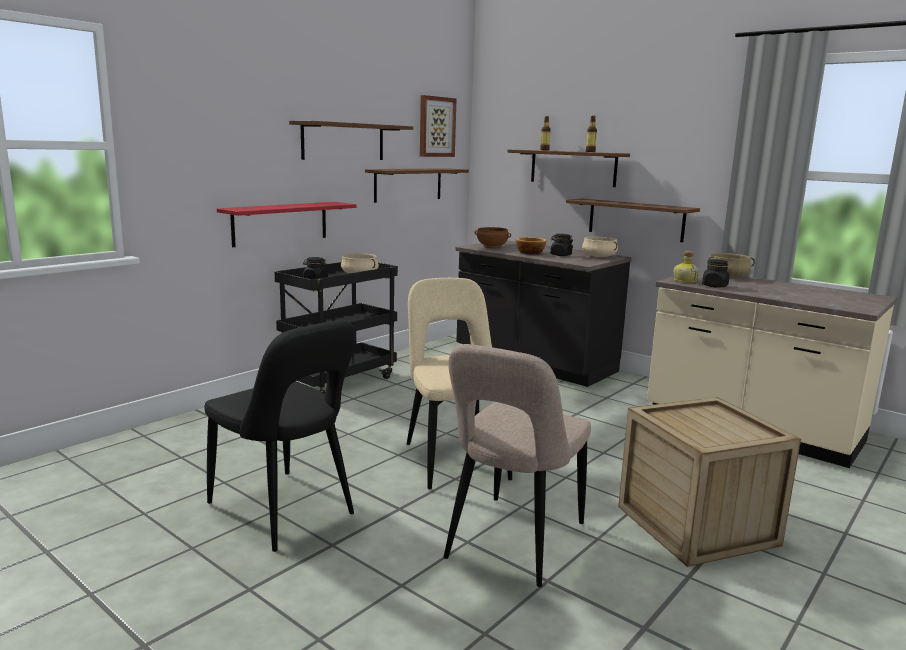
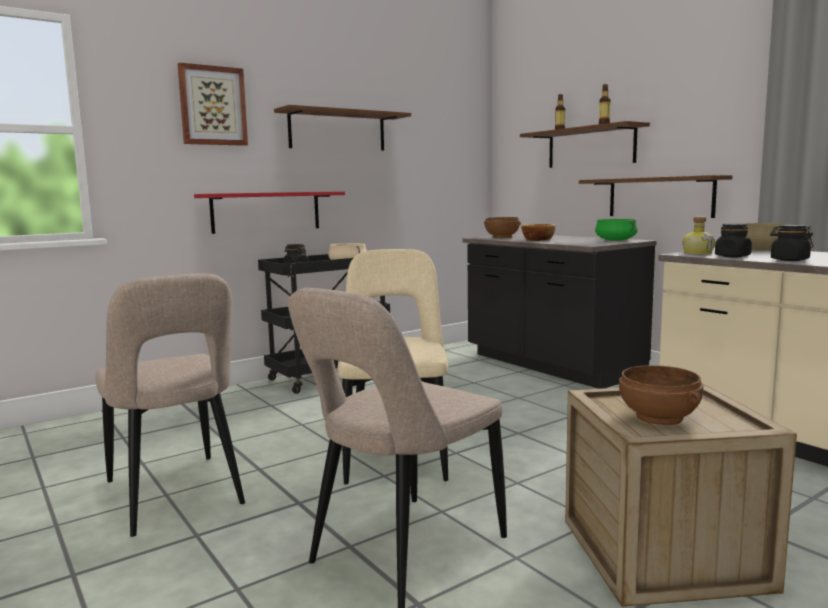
camera: 15 degrees right, 5 degrees down
(285, 512) = (176, 497): black chair -> beige chair
(408, 184) = (416, 177): brown shelf -> none
(436, 127) = (448, 118): picture -> picture (212, 106)
(560, 255) = (571, 240): black jar -> black jar (789, 260)
(599, 256) = (616, 240): beige cooking pot -> green cooking pot
(706, 429) = (660, 417): none -> brown bowl

